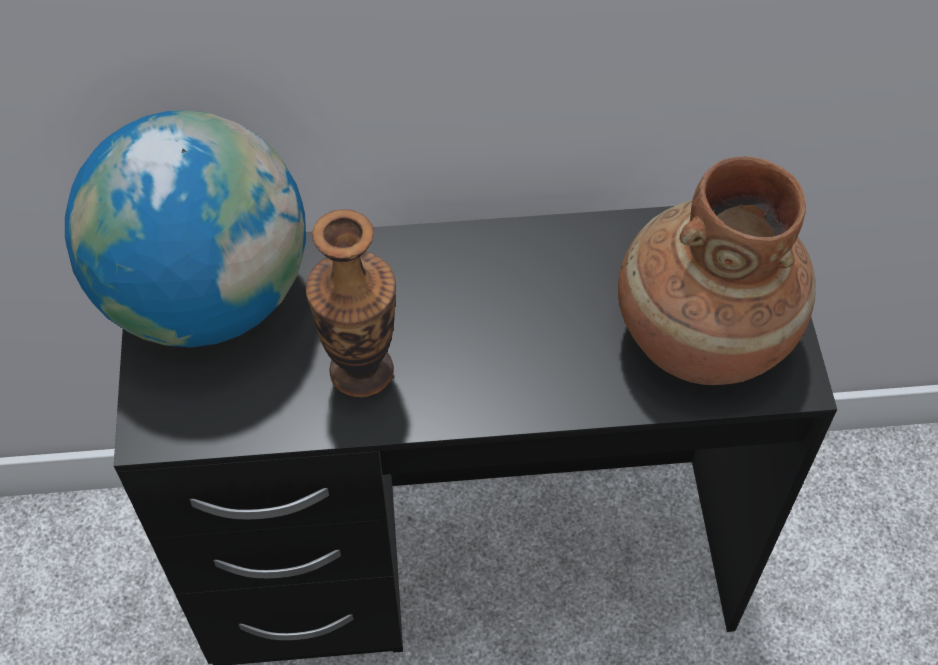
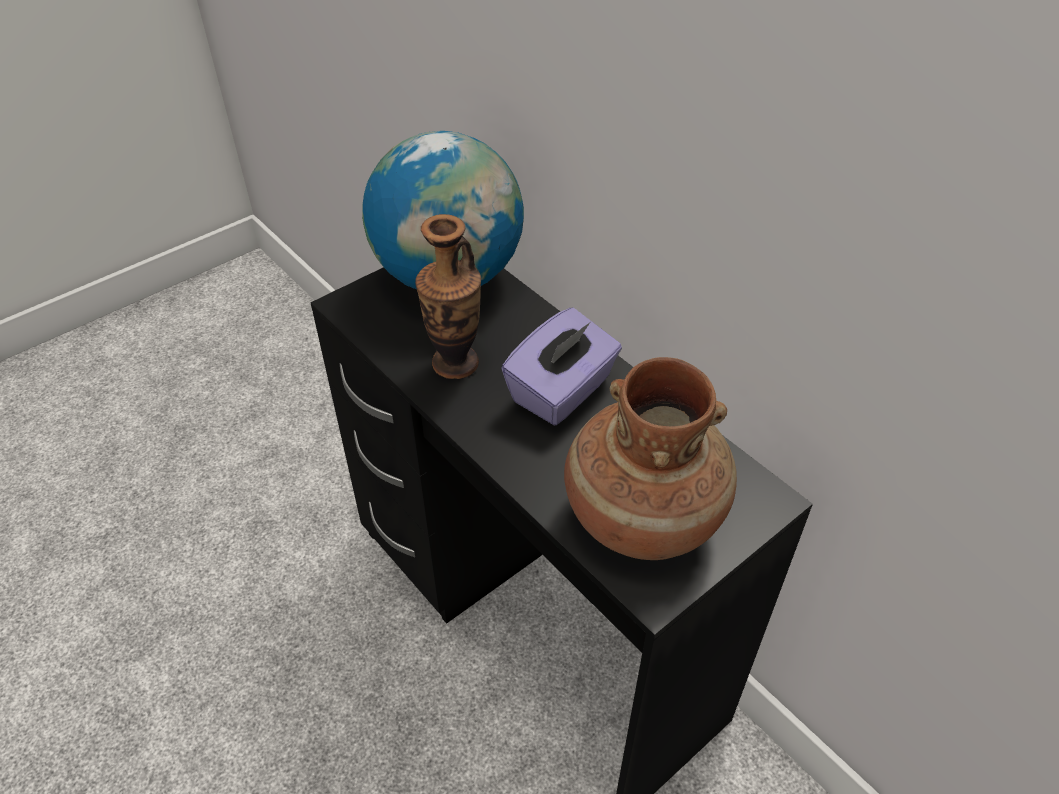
camera: 55 degrees right, 10 degrees down
(487, 298) = (562, 391): none -> purple tissue box

